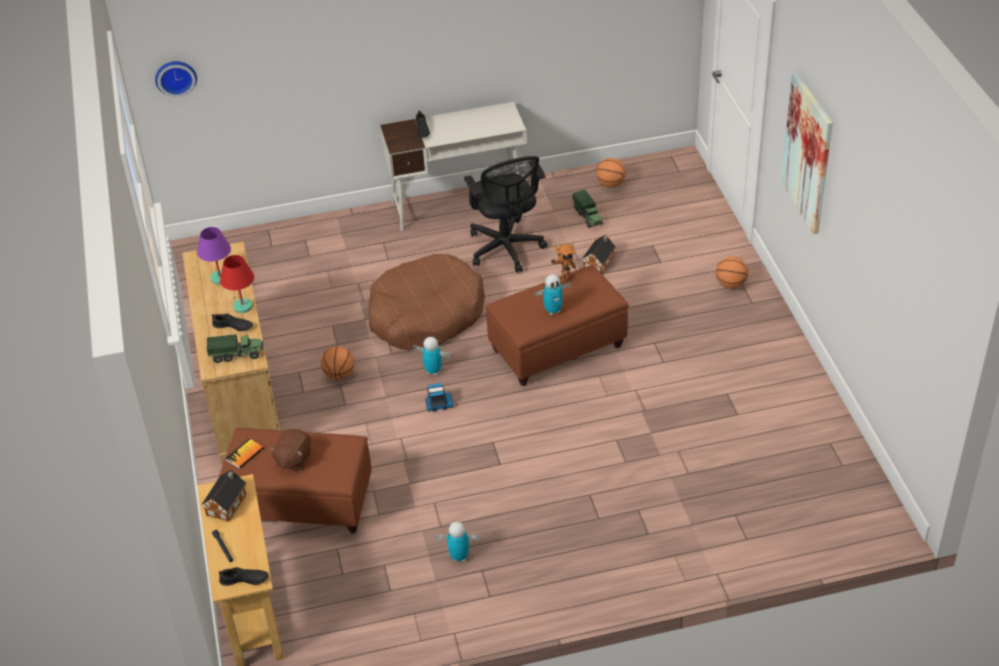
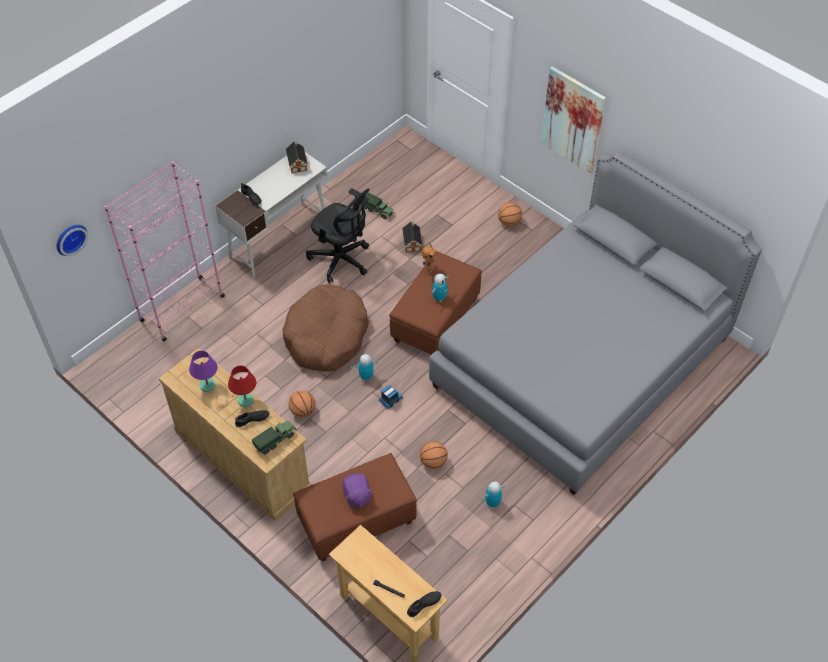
camera: 35 degrees left, 10 degrees up
(227, 503) = (362, 556): toy house -> toy house (297, 163)
(244, 454) = (319, 510): book -> none
(293, 459) = (357, 496): brown plush toy -> purple plush toy
(305, 231) = (182, 309): none -> pink bookcase
(610, 184) = (373, 178): basketball -> basketball (433, 462)
(691, 462) = (581, 362): none -> grey bed

